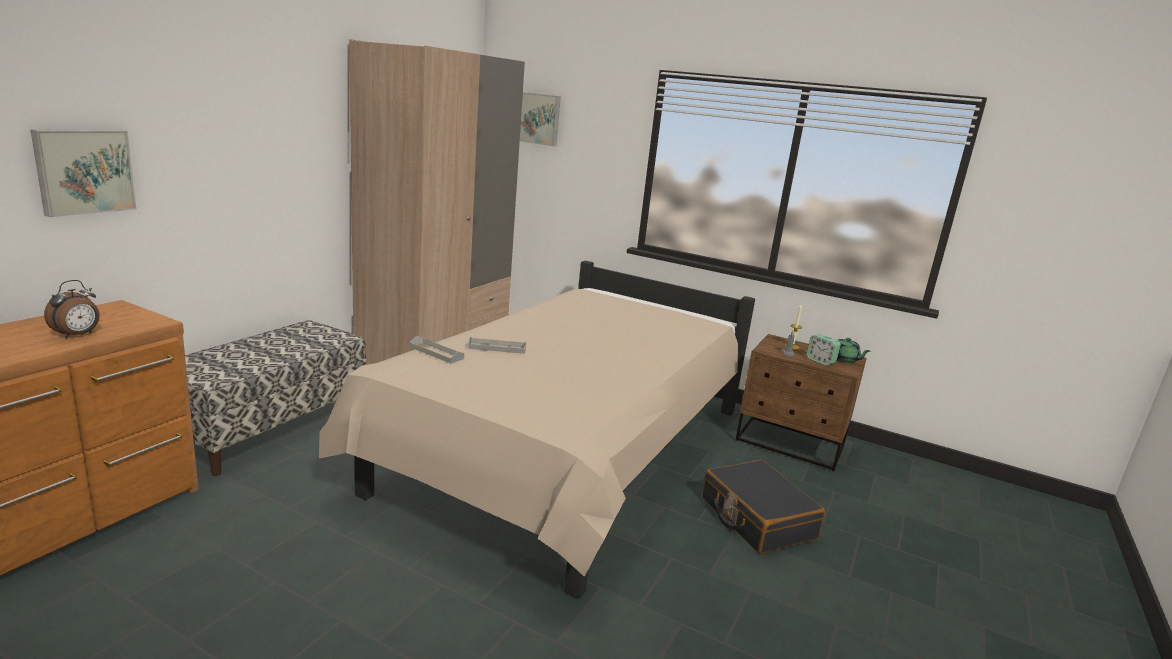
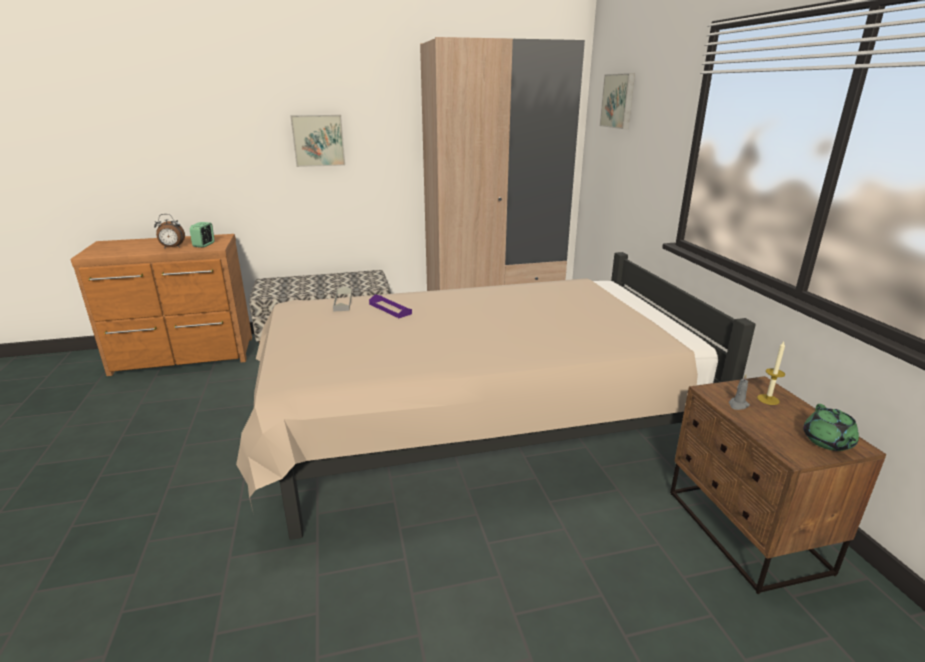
camera: 50 degrees right, 5 degrees up
(84, 171) = (213, 150): picture -> picture (318, 140)
(497, 348) = (390, 309): grey tray -> purple tray
(756, 518) = (549, 579): black suitcase -> none
(820, 361) = (774, 430): alarm clock -> alarm clock (204, 245)

